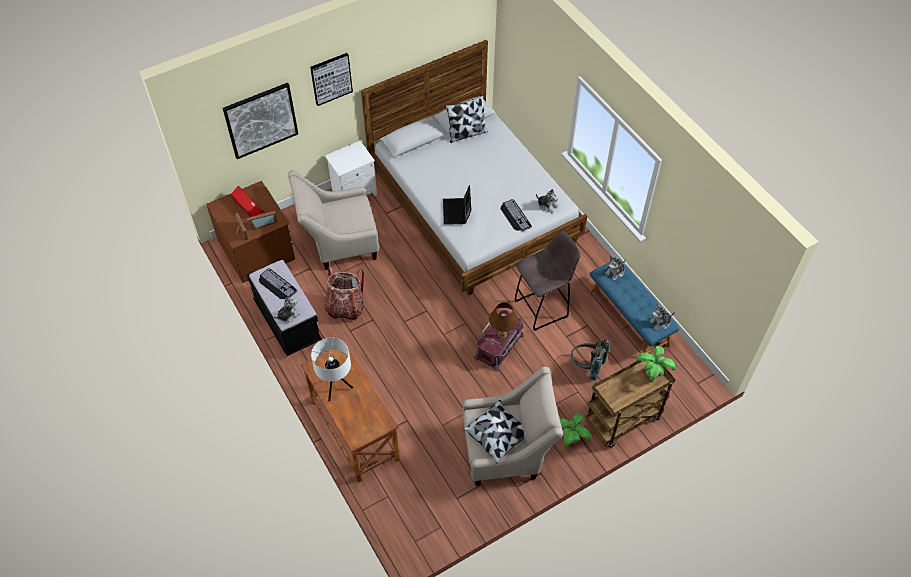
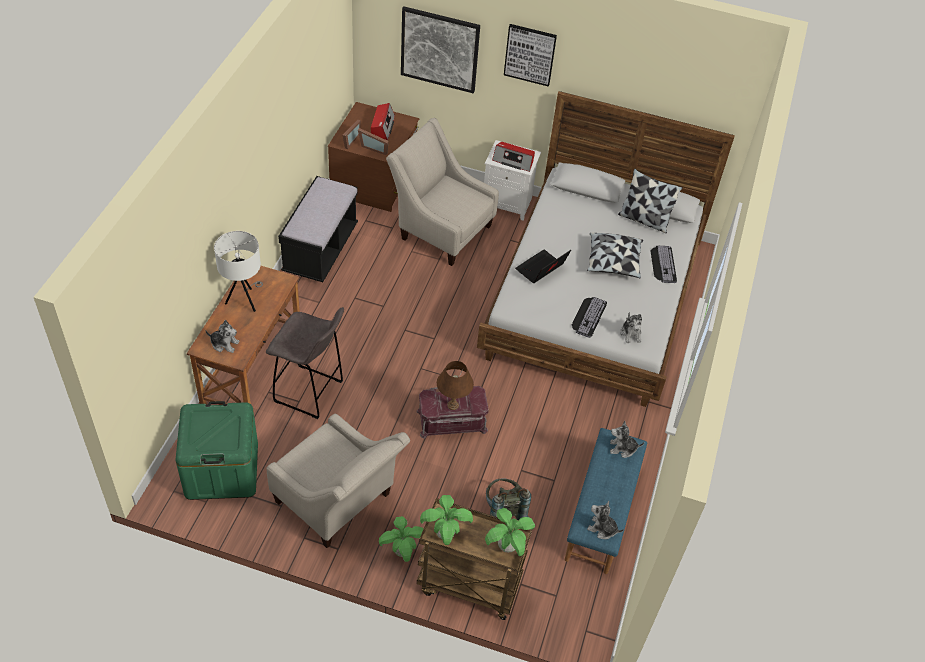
camera: 45 degrees right, 5 degrees down
(276, 285) = (324, 200): keyboard -> keyboard (662, 264)
(288, 315) = (300, 228): plush toy -> plush toy (224, 344)
(345, 307) = (376, 278): backpack -> none
(353, 159) = (513, 160): none -> radio
(422, 501) = (222, 469): none -> green storage box
(498, 435) = (321, 467): pillow -> pillow (613, 262)
(543, 308) = (534, 429): grey stool -> grey stool (310, 392)
(618, 399) = (445, 534): none -> potted plant

